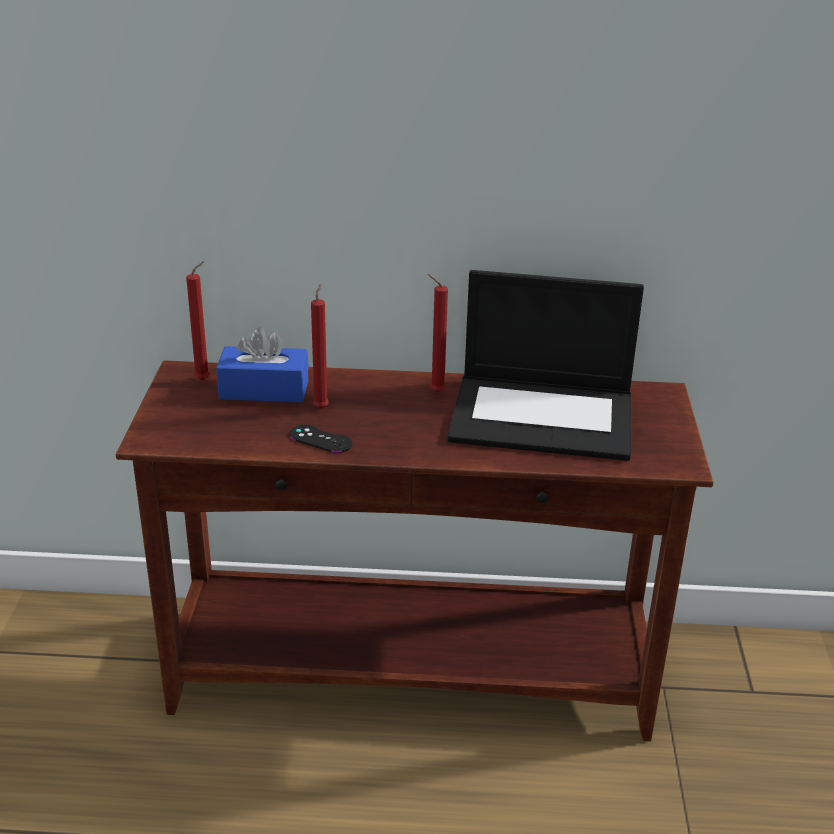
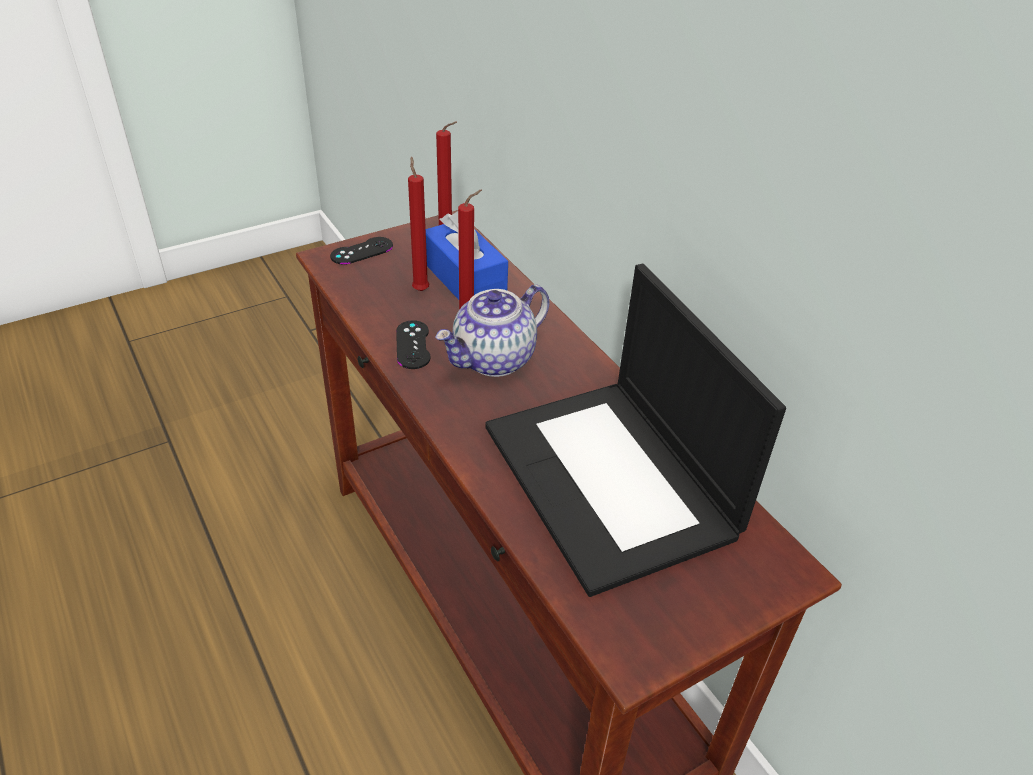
camera: 55 degrees right, 10 degrees up
(162, 421) = (362, 251): none -> black game controller
(379, 413) = (494, 360): none -> teapot
(435, 392) = (574, 379): red candle -> red candle (420, 289)

